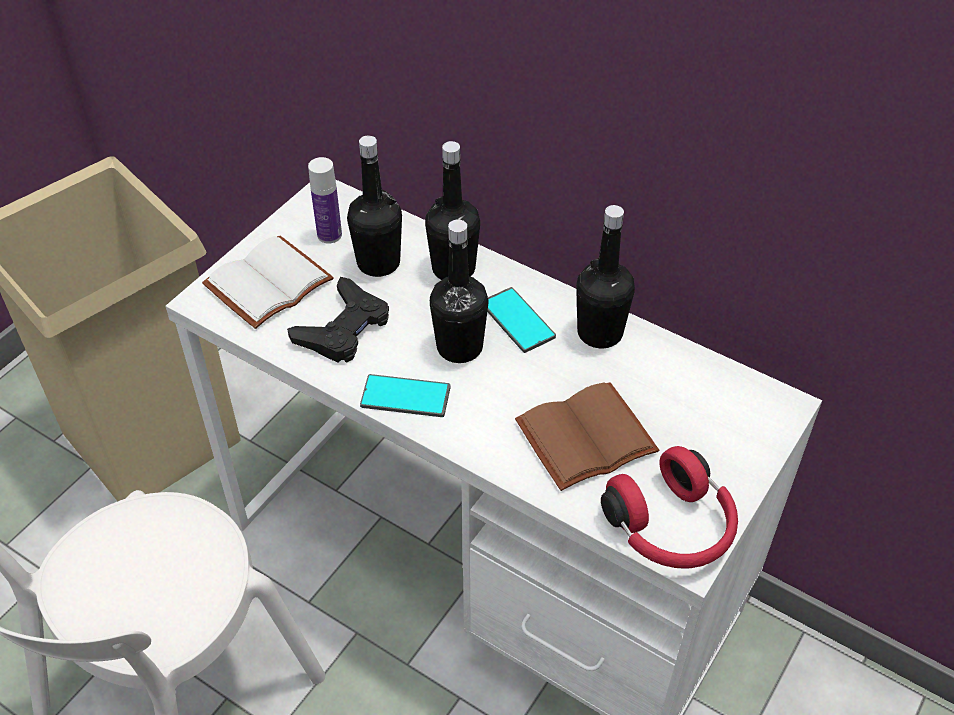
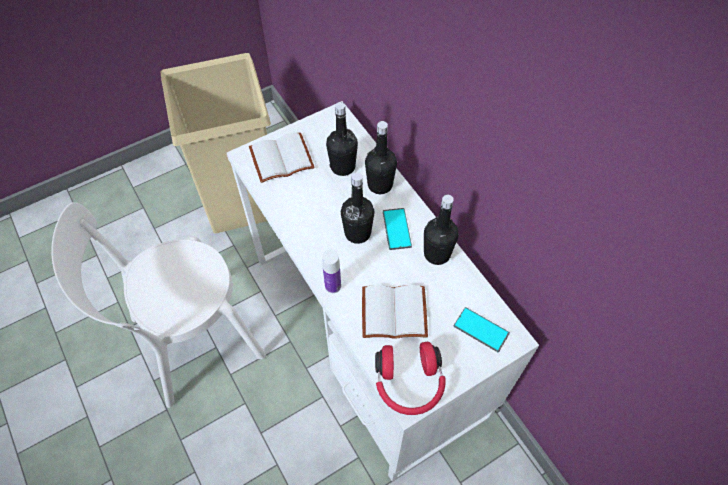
camera: 25 degrees right, 10 degrees up
(329, 235) = (326, 140): bottle -> bottle (333, 286)
(343, 328) = (305, 199): black game controller -> none
(405, 396) = (315, 251): phone -> phone (481, 329)
(585, 441) = (393, 314): brown book -> white book

